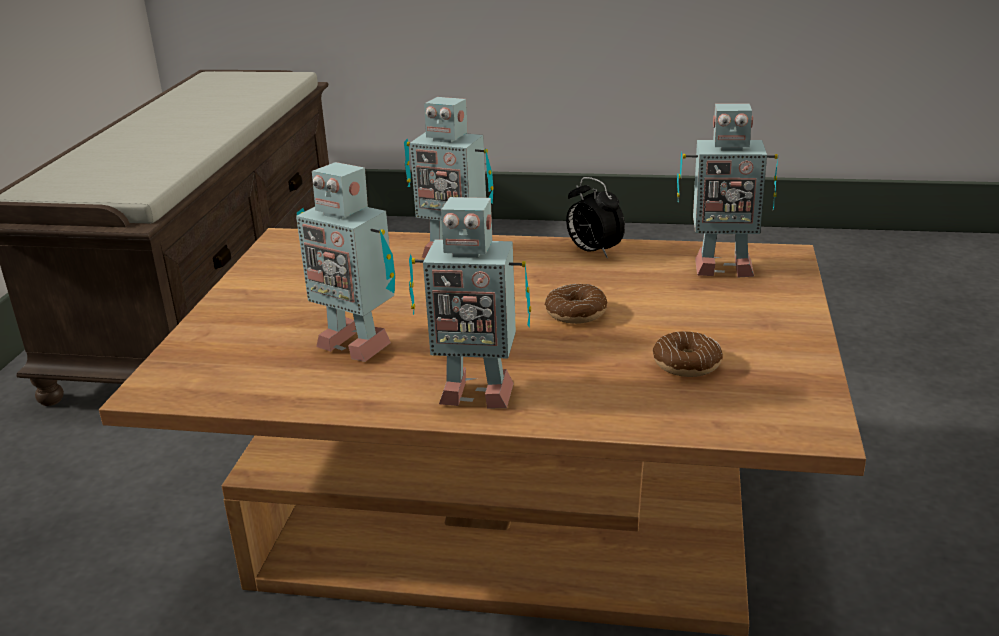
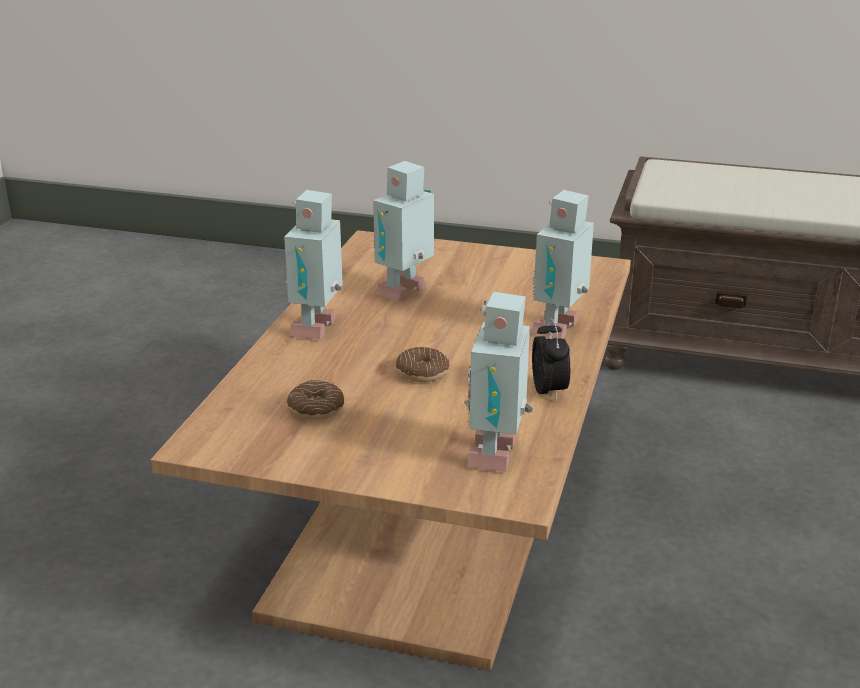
camera: 95 degrees right, 0 degrees up
(593, 252) = (549, 392): alarm clock -> alarm clock turned 120 degrees clockwise

